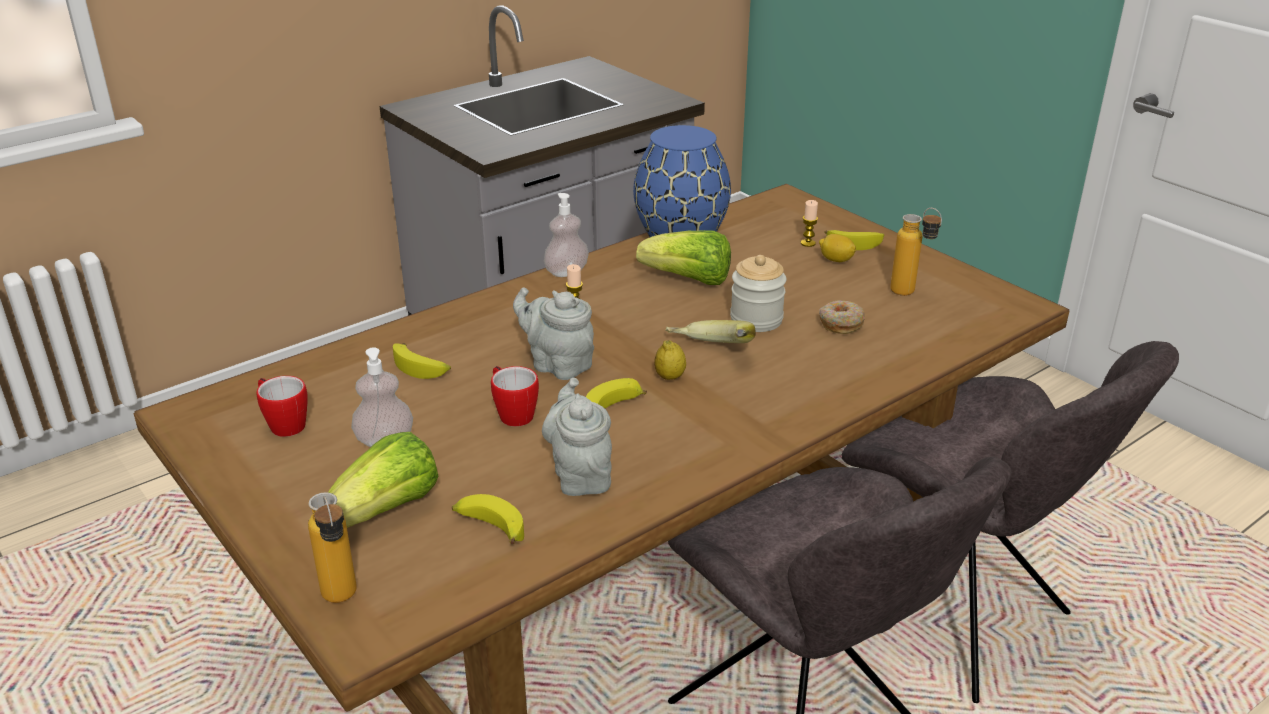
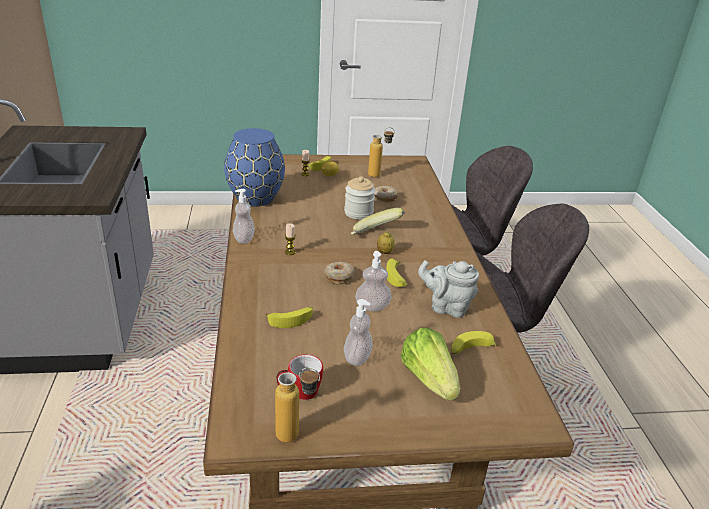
camera: 60 degrees left, 0 degrees up
(342, 602) = (502, 421): bottle -> bottle (296, 436)
(512, 413) = (372, 307): mug -> soap dispenser
(557, 365) = (338, 277): grey teapot -> donut
(688, 280) = (300, 212): lettuce -> none

